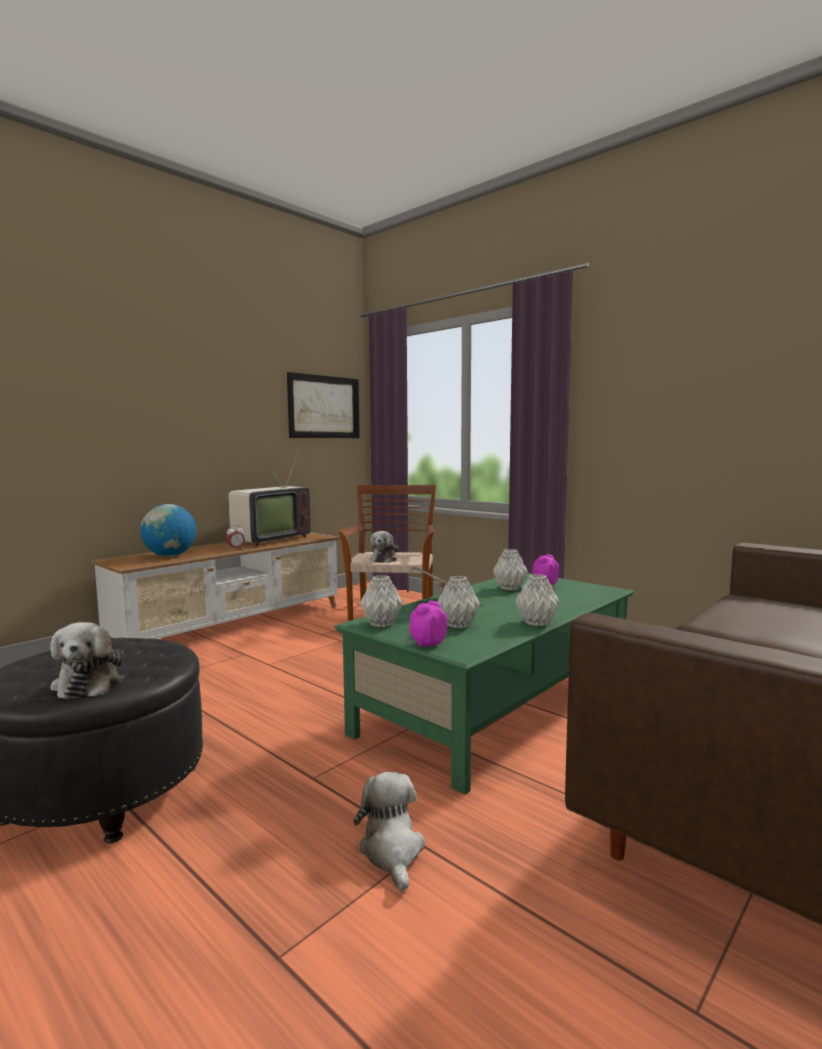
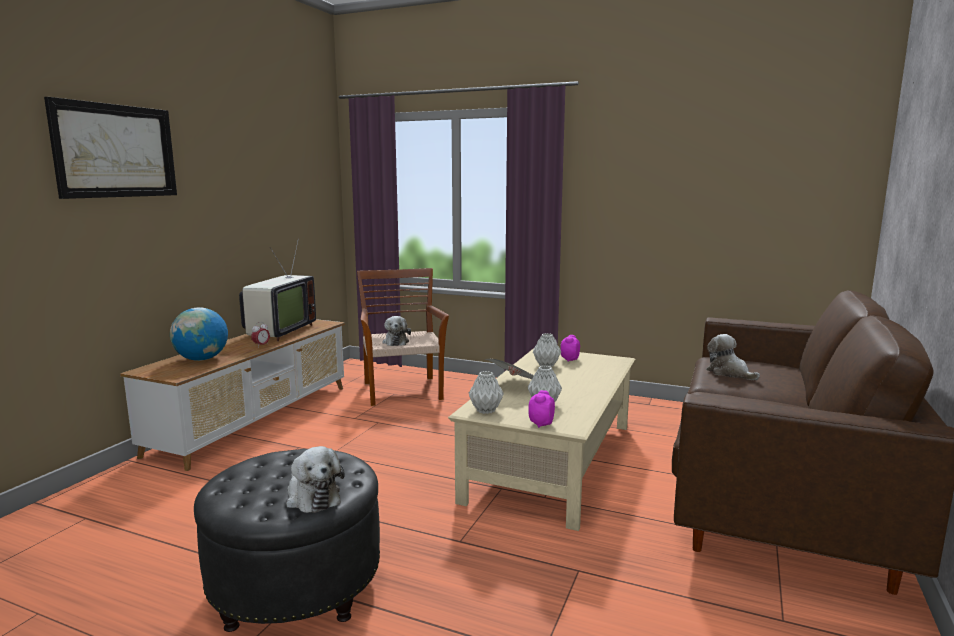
camera: 20 degrees left, 5 degrees up
(324, 407) = (309, 191): picture -> picture (115, 151)
(392, 851) = (560, 578): plush toy -> plush toy (729, 373)
(498, 706) = (553, 462): green coffee table -> beige coffee table
(537, 622) = (597, 395): grey vase -> none

